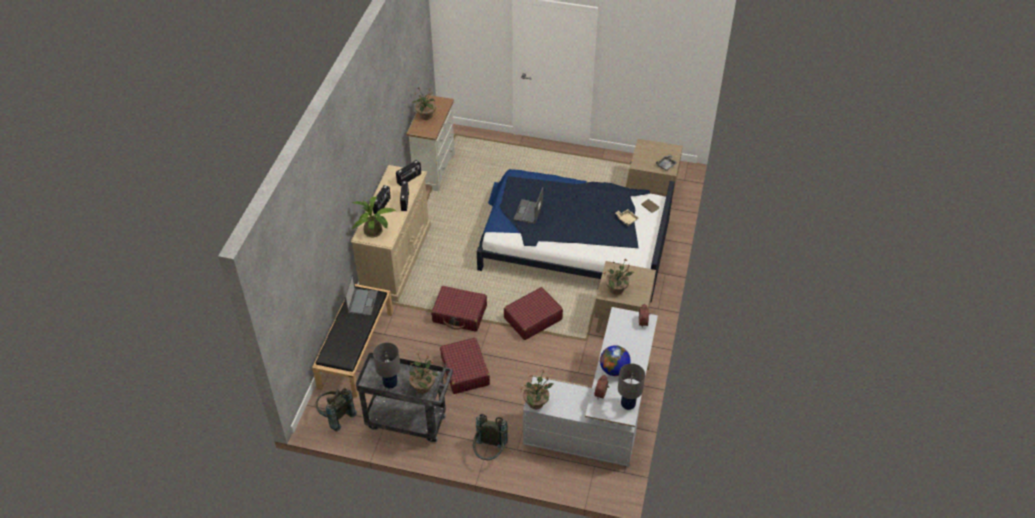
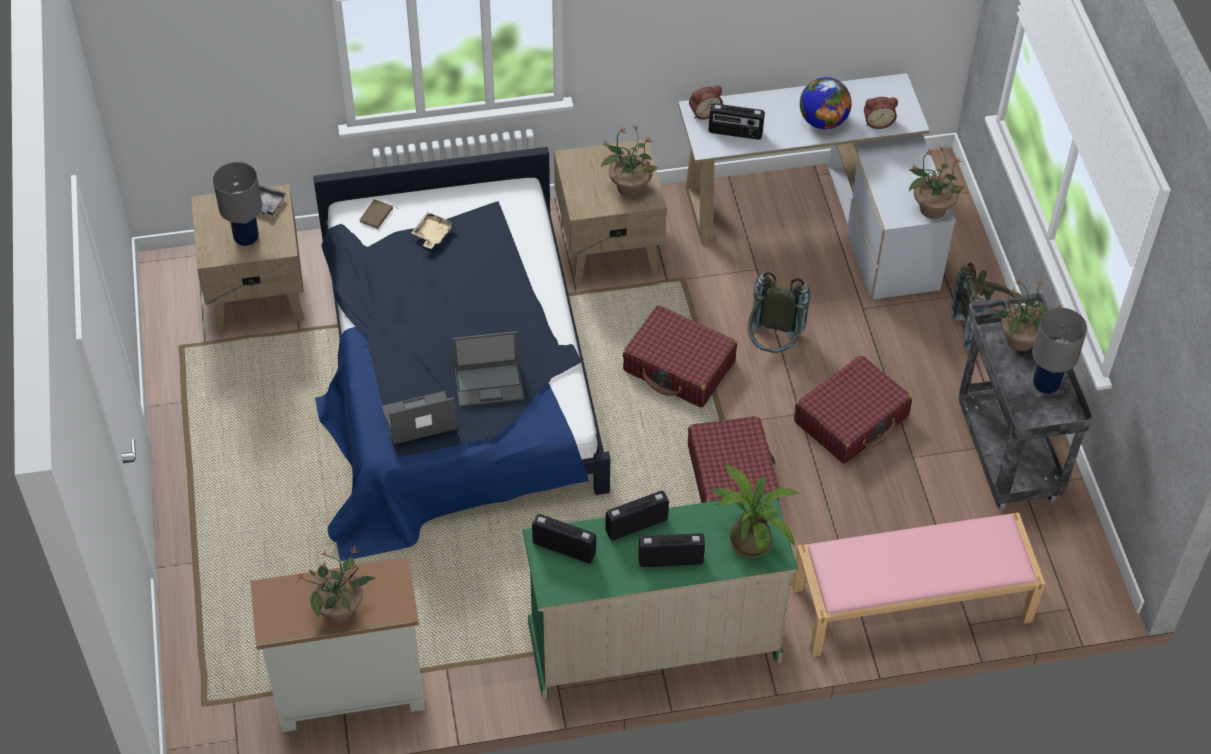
camera: 115 degrees left, 5 degrees up
(335, 416) = (1064, 564): grey backpack -> grey backpack (773, 345)
(356, 349) = (910, 604): black bench -> pink bench
(362, 302) = (859, 568): laptop -> laptop (418, 419)
(397, 258) = (652, 642): beige cabinet -> green cabinet
(623, 329) = (735, 133): none -> radio
(628, 405) = (877, 89): grey table lamp -> grey table lamp (247, 238)

